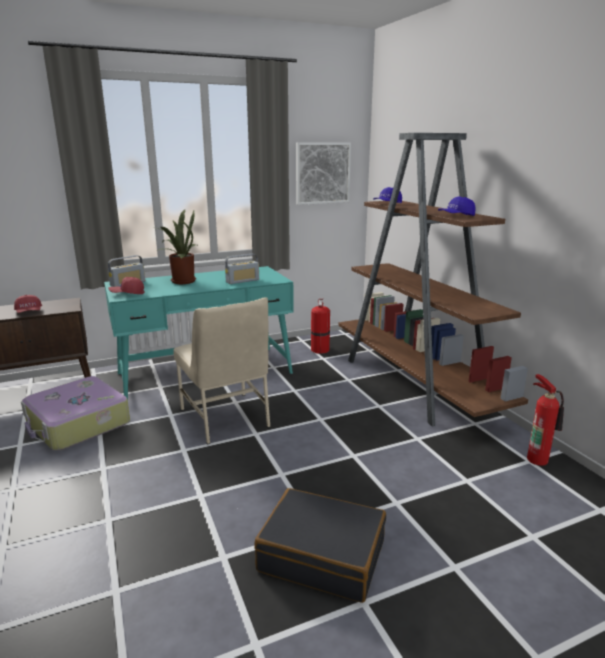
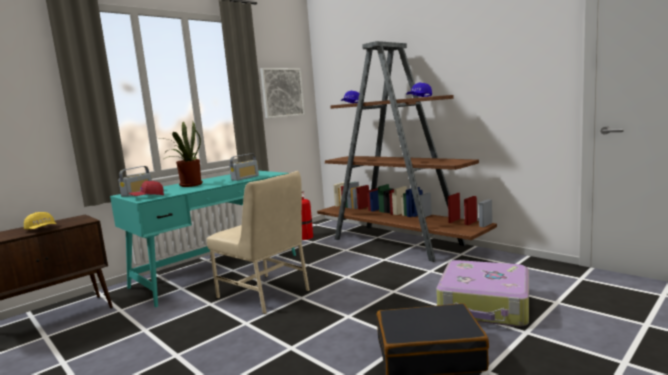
camera: 20 degrees left, 10 degrees down
(29, 312) = (42, 229): red cap -> yellow cap
(78, 424) = (117, 332): suitcase -> suitcase (485, 305)
(538, 458) = (519, 262): fire extinguisher -> none

